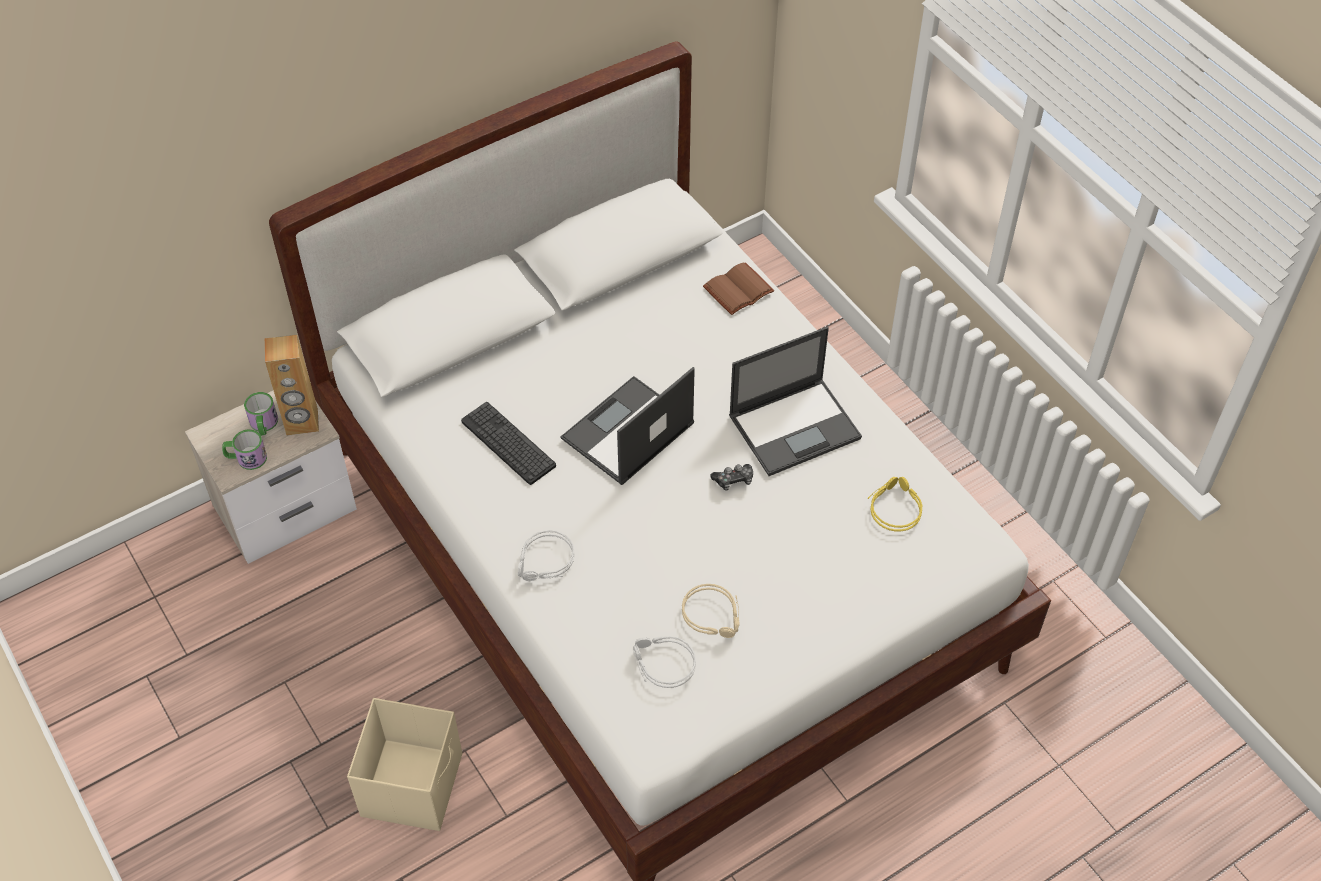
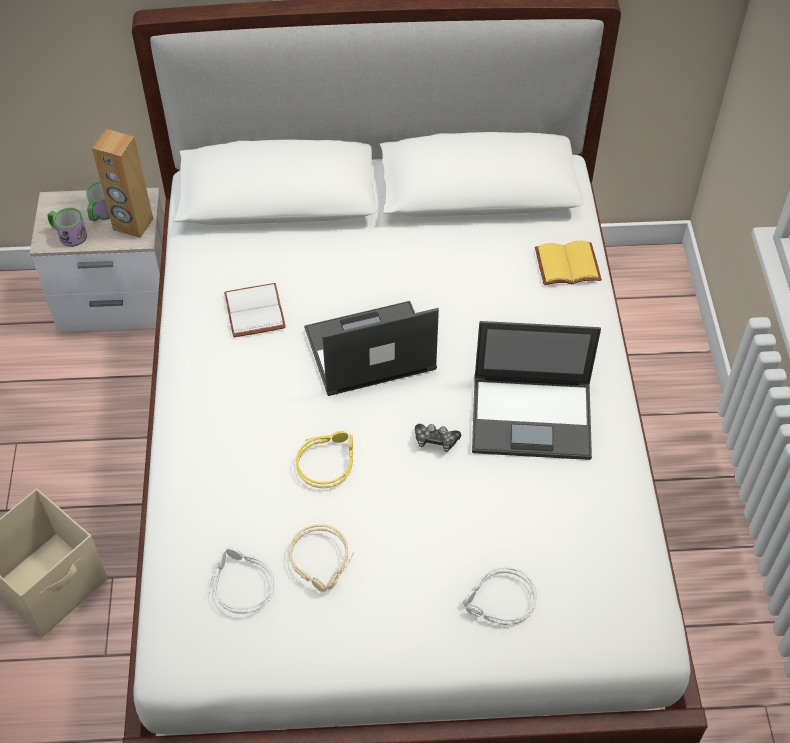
camera: 30 degrees right, 0 degrees up
(508, 443) = (257, 312): keyboard -> white book
(545, 562) = (209, 434): grey headphones -> grey headphones (499, 603)
(738, 291) = (566, 266): brown book -> yellow book
(893, 507) = (577, 544): yellow headphones -> yellow headphones (326, 461)

